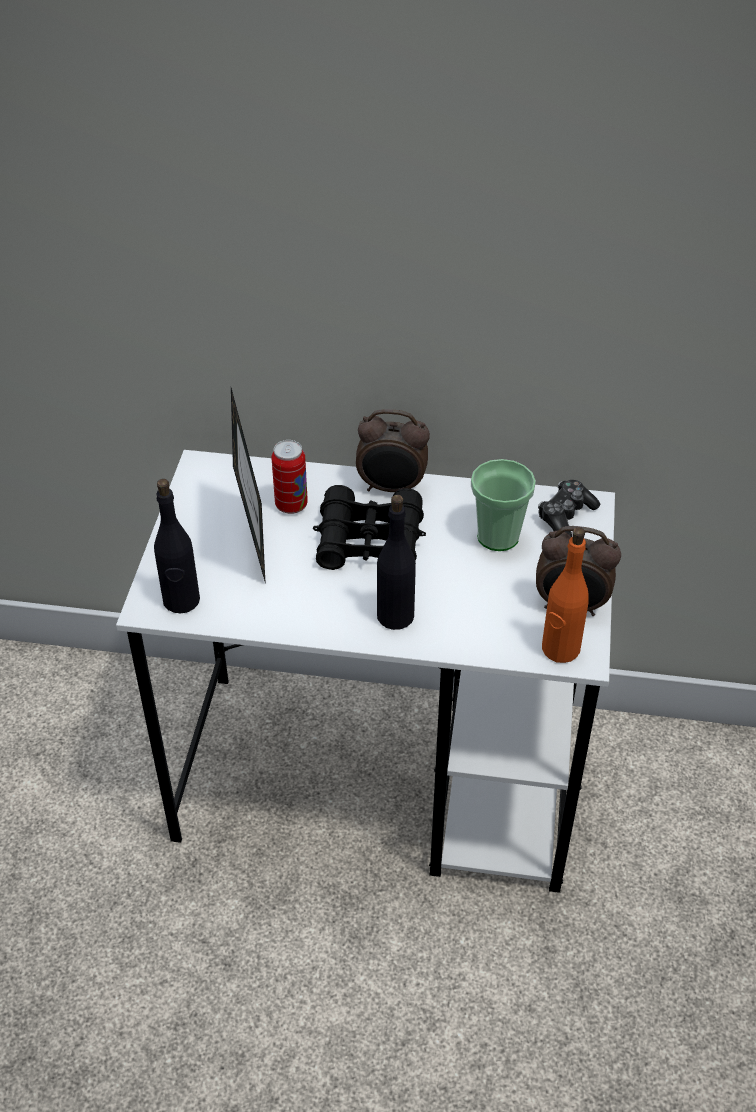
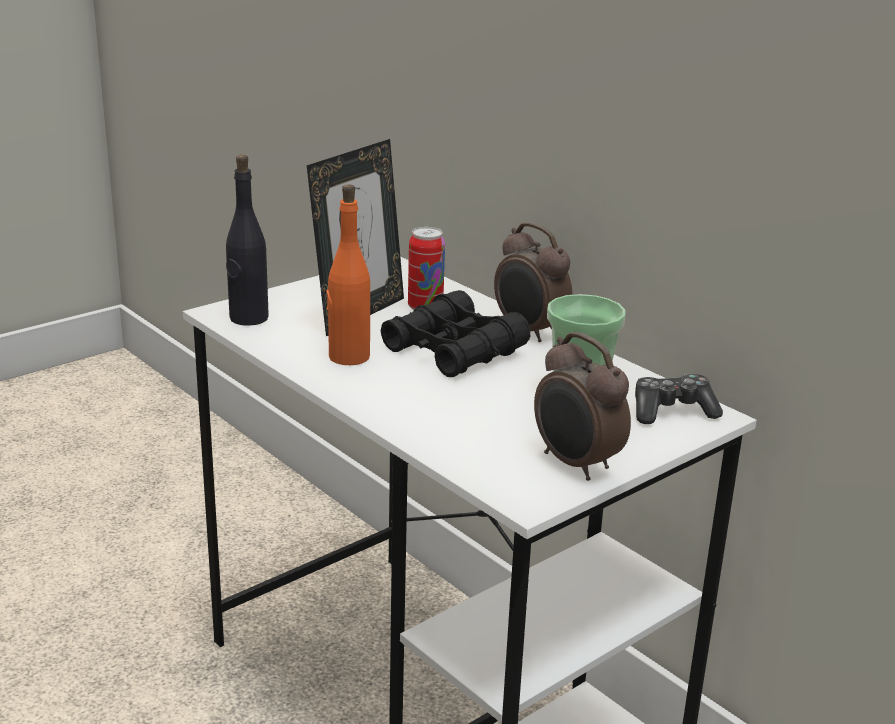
camera: 40 degrees right, 20 degrees down
(395, 615) = (397, 396): black bottle -> none
(560, 649) = (513, 484): orange bottle -> orange bottle (348, 357)

